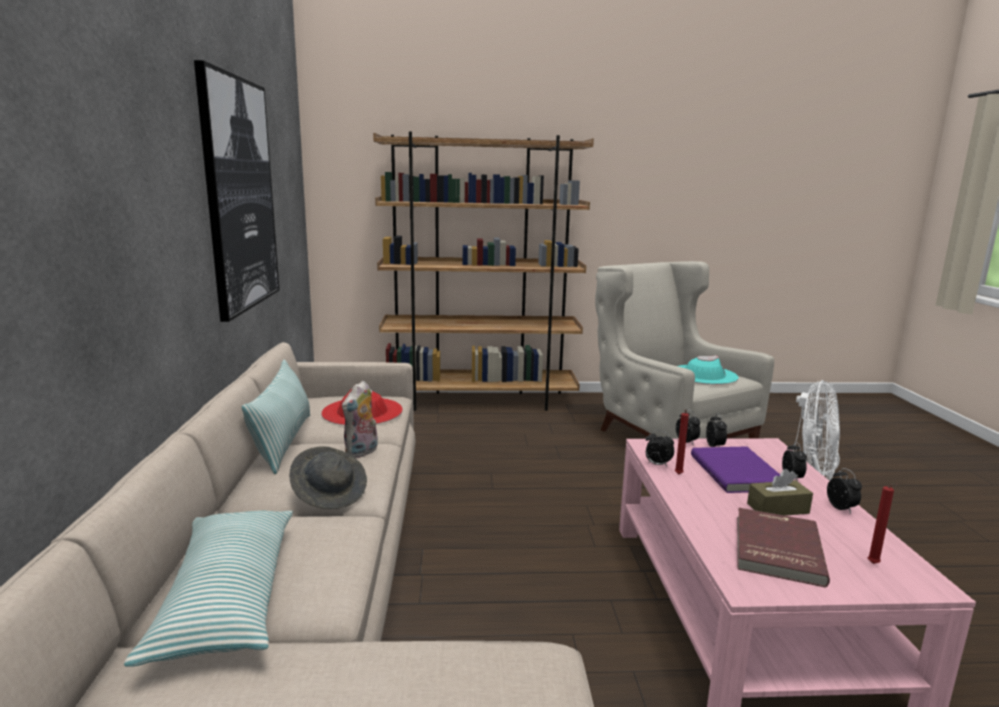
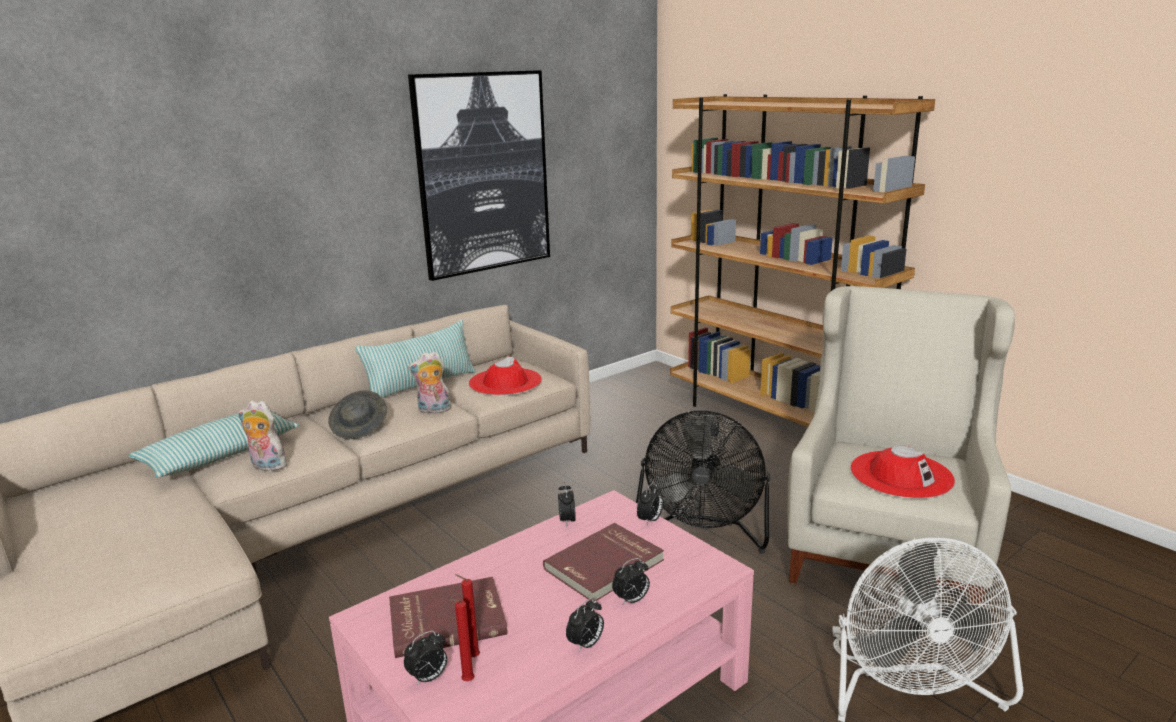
camera: 55 degrees right, 5 degrees up
(331, 570) = (266, 466): none -> plush toy
(580, 474) = (699, 529): none -> black fan
(678, 475) = (556, 536): red candle -> red candle (471, 657)
(703, 375) = (901, 474): turquoise hat -> red hat
(715, 446) = (661, 538): alarm clock -> alarm clock (428, 678)
(738, 472) = (605, 565): purple book -> red book
(778, 508) = (540, 605): brown tissue box -> none

